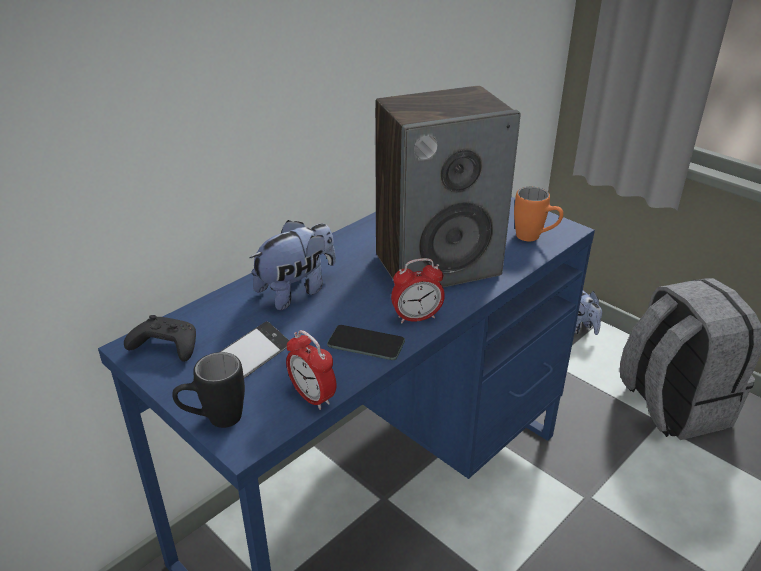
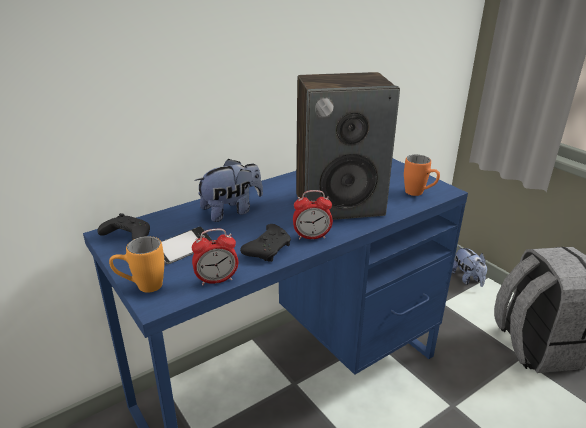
camera: 10 degrees right, 5 degrees down
(214, 420) = (141, 287): black mug -> orange mug
(312, 397) = (216, 280): alarm clock -> alarm clock turned 75 degrees counterclockwise
(366, 343) = (268, 249): phone -> black game controller

